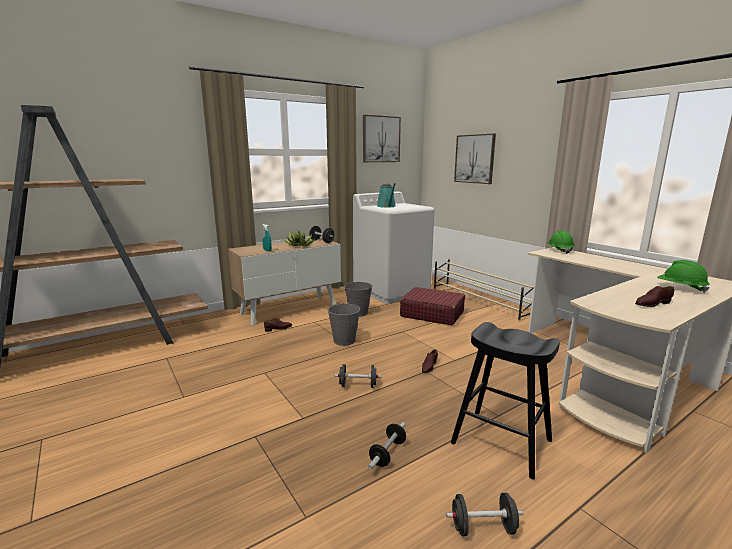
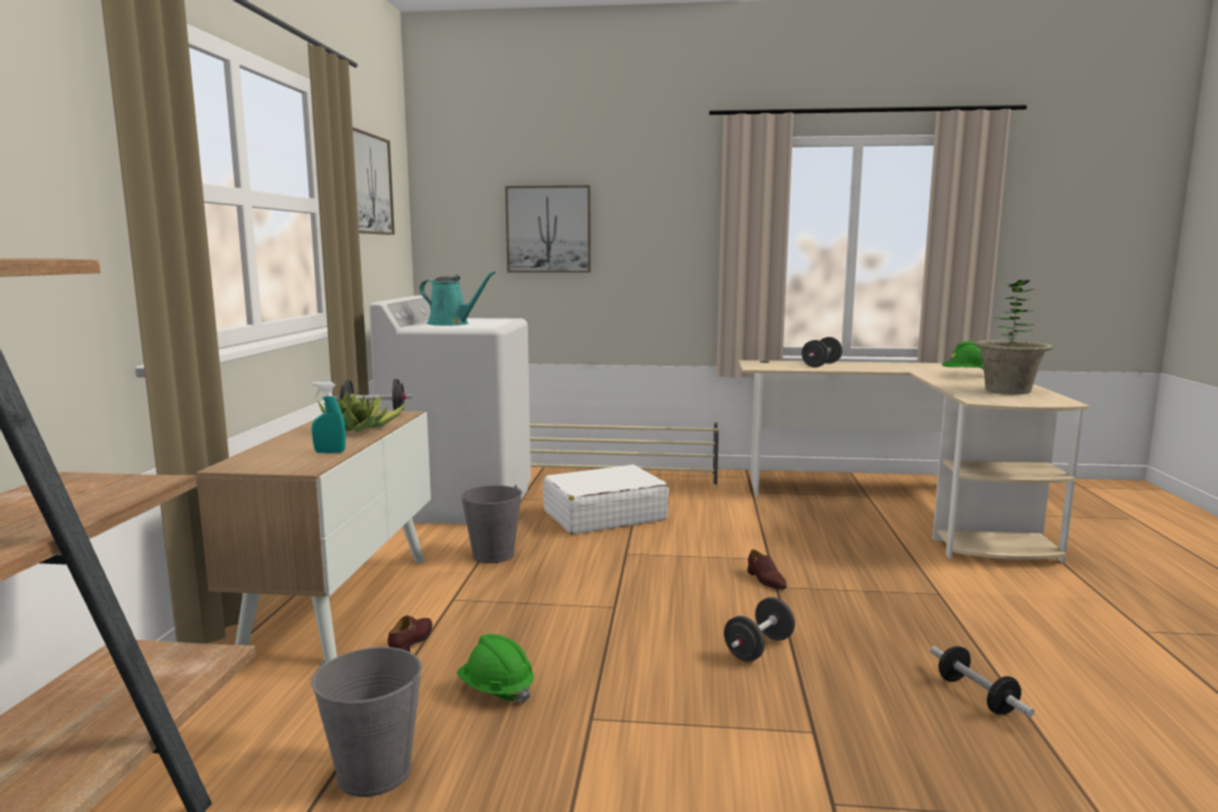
camera: 50 degrees left, 5 degrees down
(344, 340) = (581, 602): grey bucket -> grey bucket (374, 772)
(432, 314) = (603, 515): red suitcase -> white suitcase
(483, 528) = (1165, 696): black dumbbell -> black dumbbell (821, 365)
(501, 442) = (999, 616): black stool -> none
(559, 250) = (761, 362): green hard hat -> green hard hat (496, 690)
(652, 304) = (1007, 390): brown shoe -> potted plant

